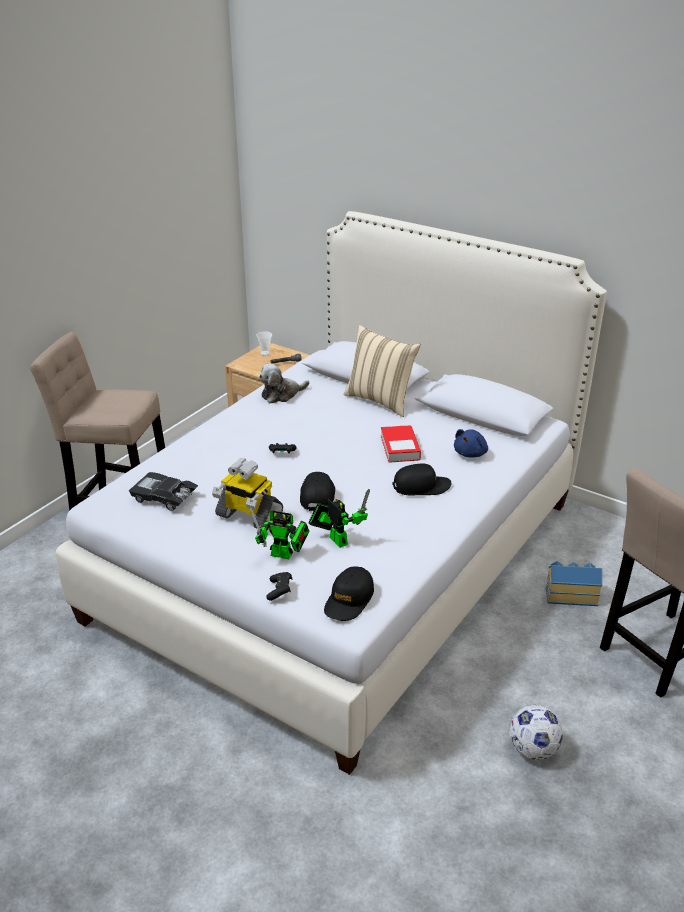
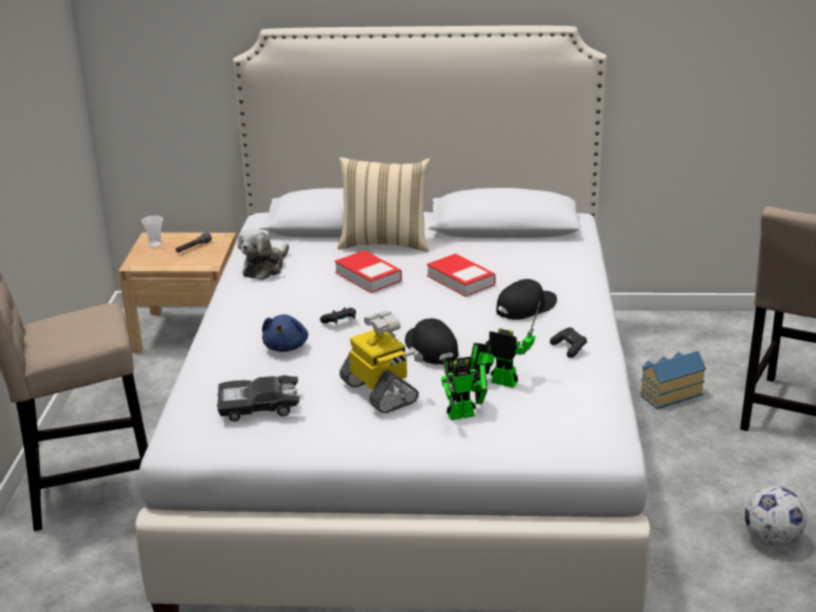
camera: 30 degrees left, 5 degrees down
(248, 516) = (381, 392): toy robot -> toy robot turned 120 degrees counterclockwise
(280, 590) = (502, 447): black game controller -> black game controller (569, 348)
(339, 424) = (368, 277): none -> book
(349, 600) = (581, 429): black cap -> none
(471, 453) = (537, 264): blue plush toy -> blue plush toy (286, 346)

